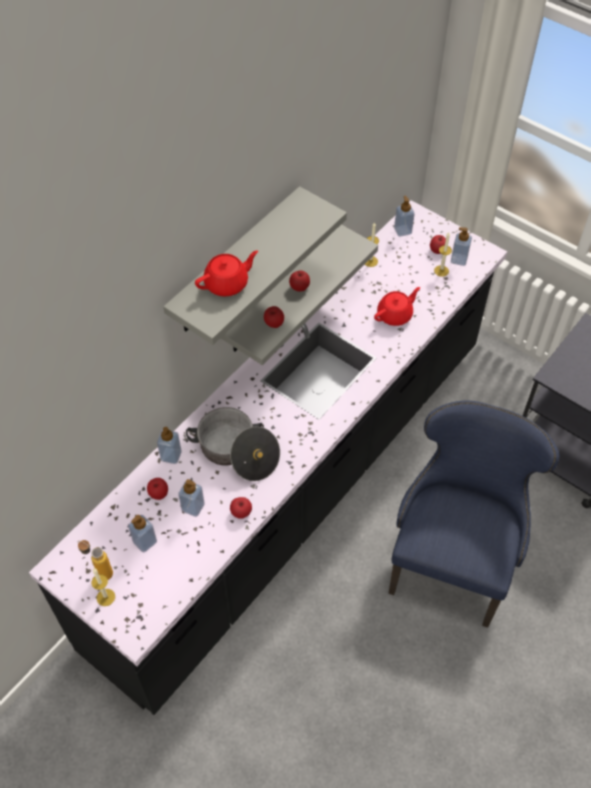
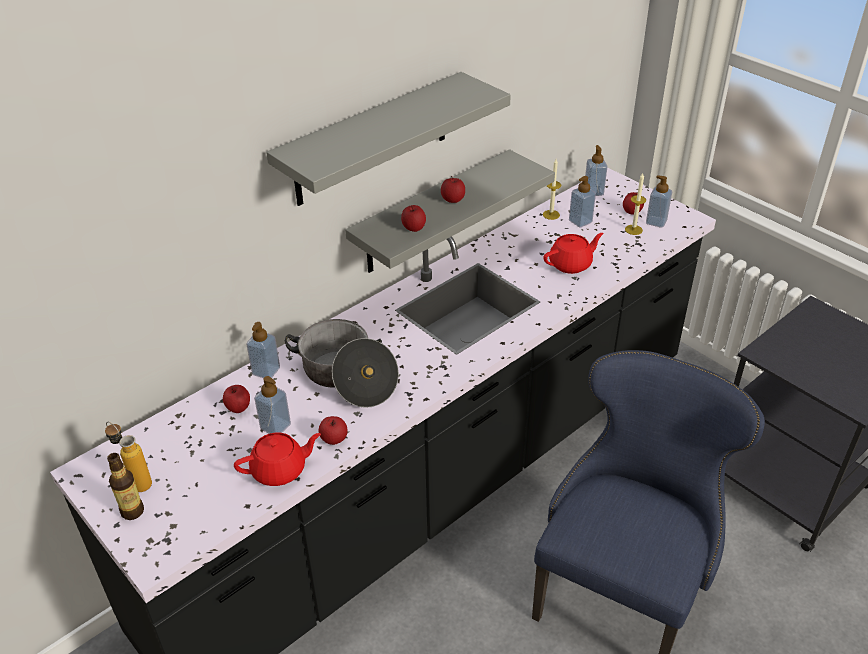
camera: 10 degrees right, 15 degrees down
(105, 597) = (132, 511): candle -> bottle
(145, 541) = (203, 456): soap dispenser -> soap dispenser (580, 221)
(227, 284) = (349, 139): red teapot -> red teapot (280, 470)

